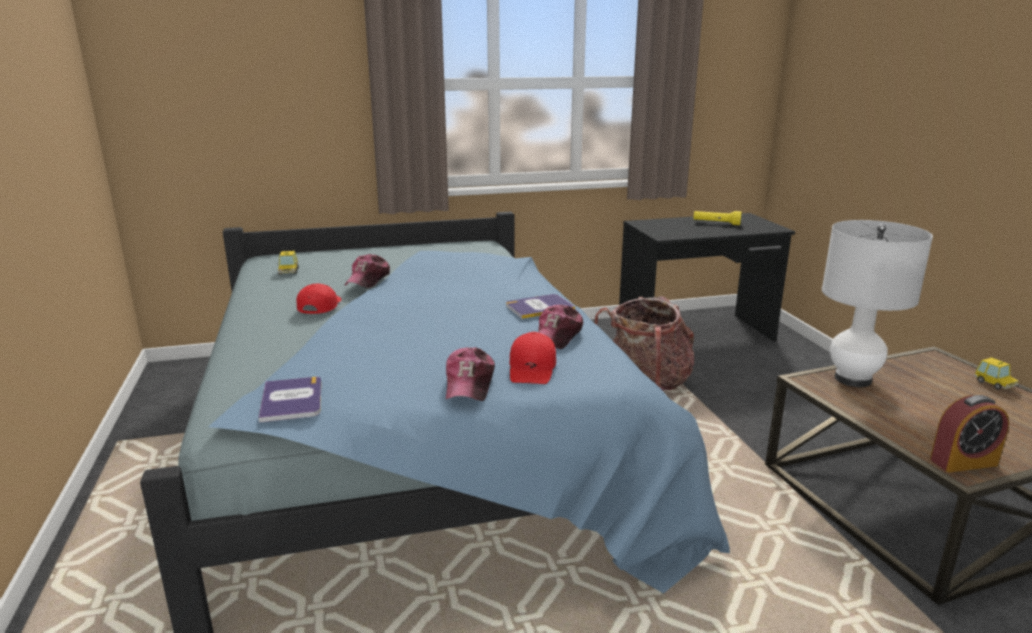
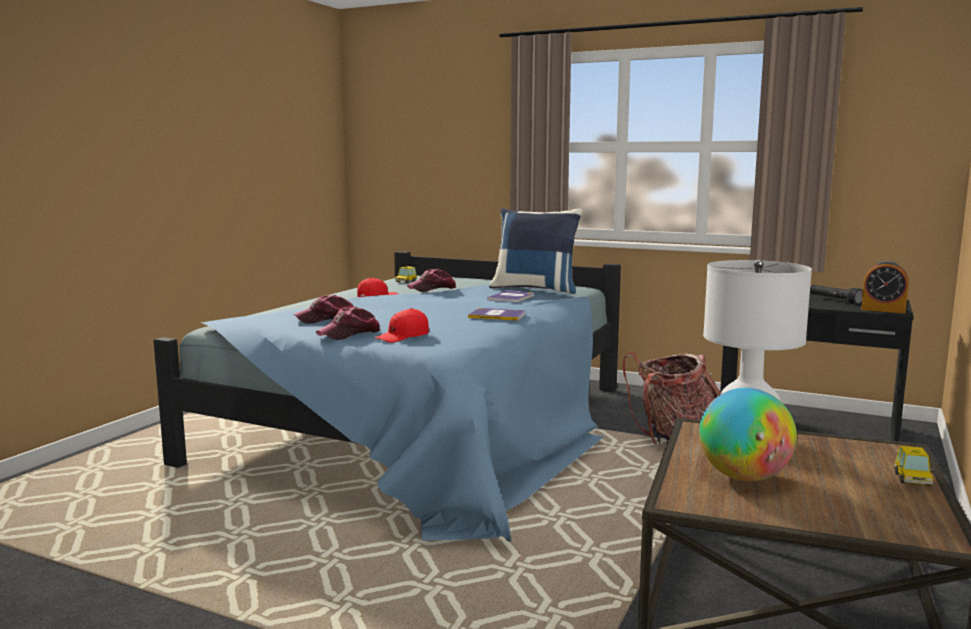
camera: 40 degrees right, 10 degrees down
(292, 400) = (253, 321): book -> book (511, 297)
(468, 256) = (536, 289): none -> blue pillow
(557, 336) = (466, 328): cap -> cap (327, 319)
(716, 223) = (834, 300): yellow flashlight -> black flashlight
(934, 424) = (744, 477): none -> globe
(963, 462) = (695, 499): alarm clock -> alarm clock (883, 310)

